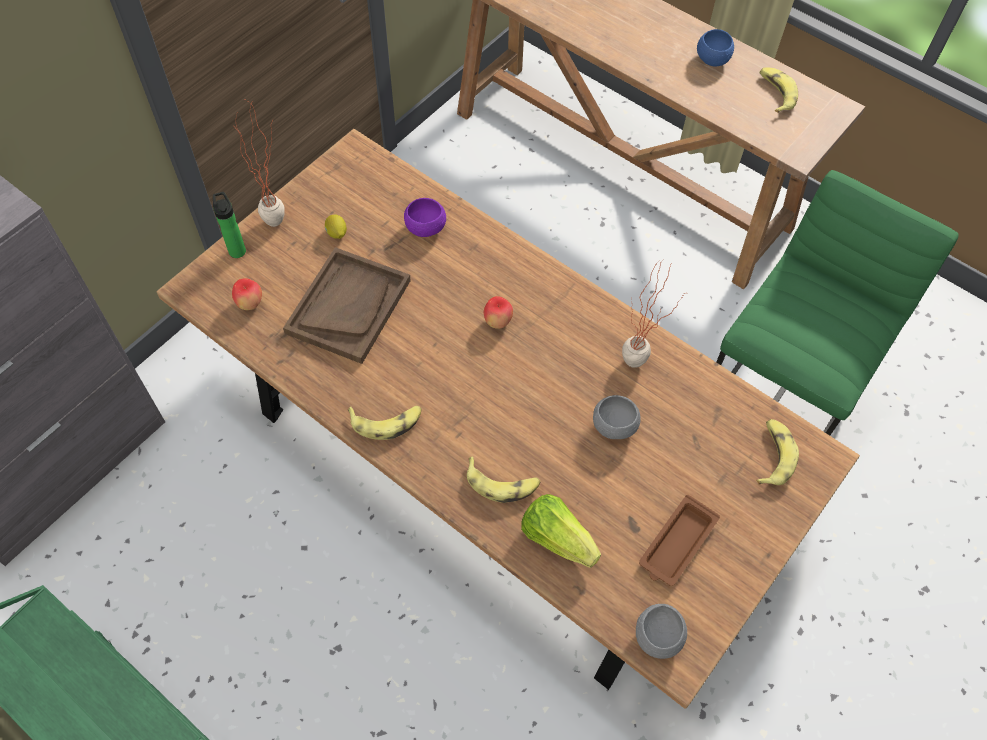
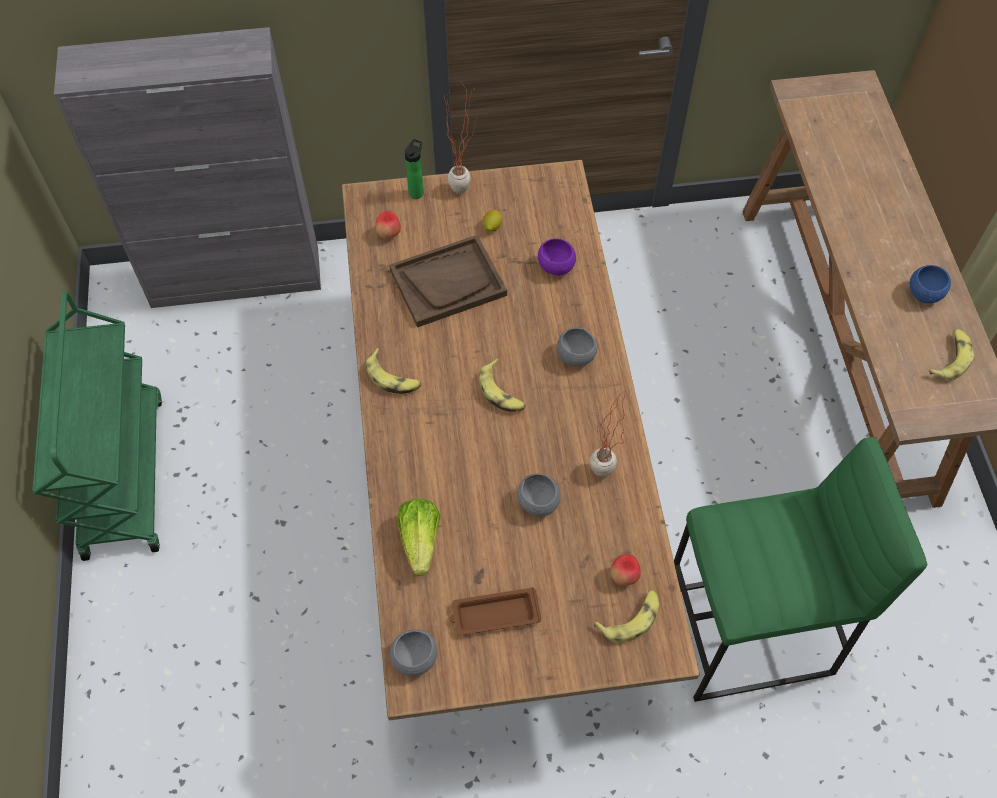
camera: 45 degrees right, 0 degrees up
(497, 322) = (536, 368): apple -> apple (624, 576)
(502, 483) = (423, 477): banana -> banana (502, 392)
(518, 288) = (576, 356): none -> grey bowl

